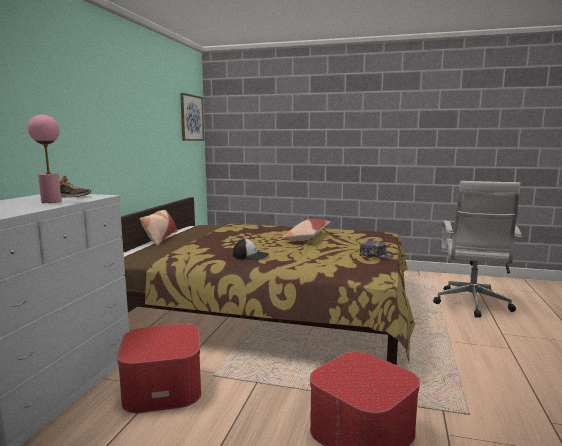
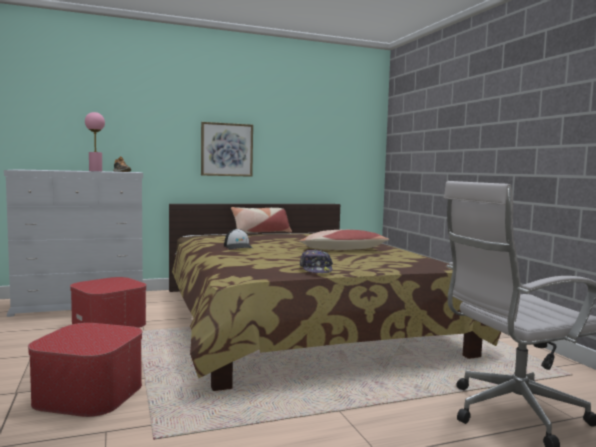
camera: 55 degrees right, 5 degrees down
(191, 118) = (357, 121): picture -> picture (226, 149)

